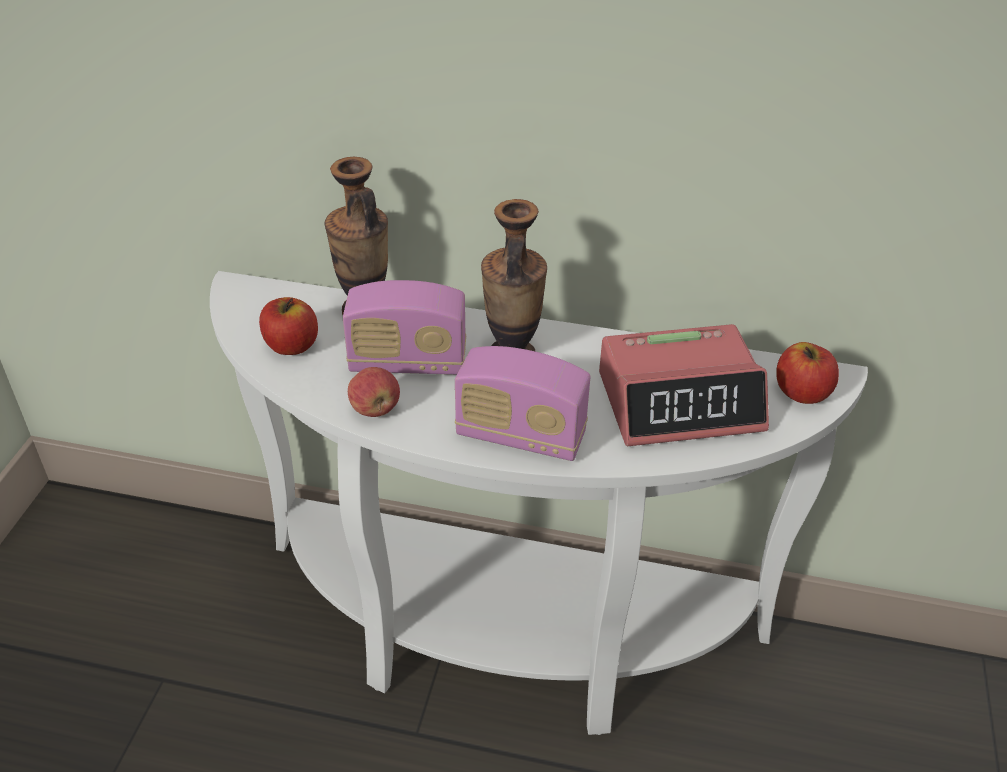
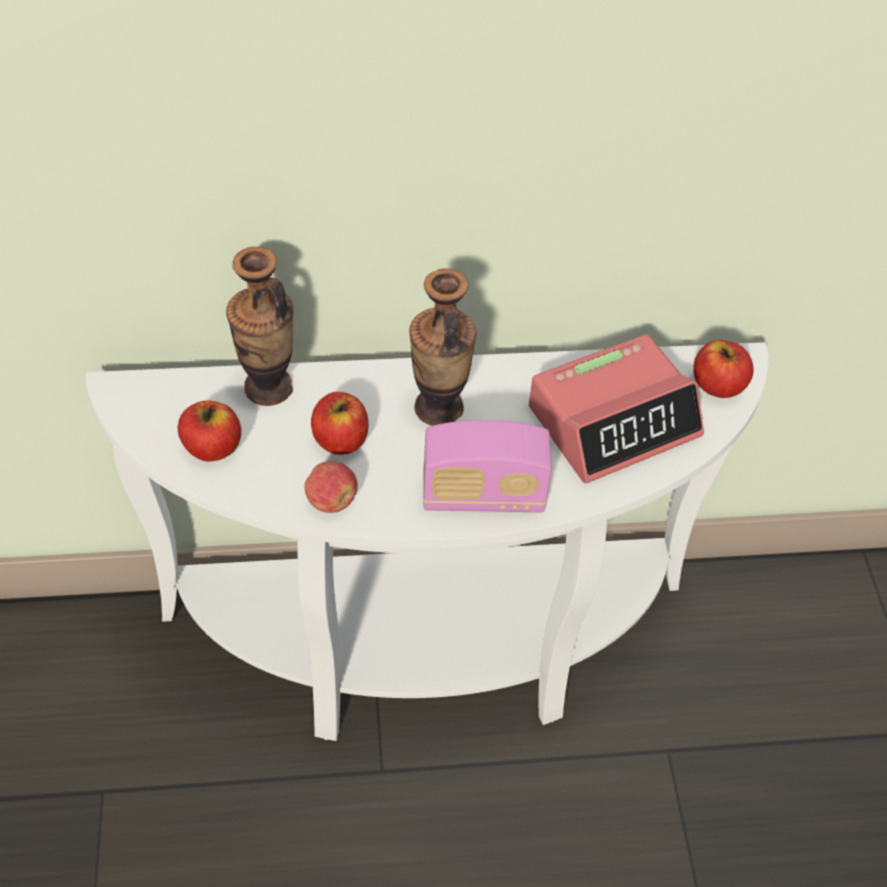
camera: 20 degrees left, 10 degrees up
(408, 363) = (340, 440): radio -> apple

